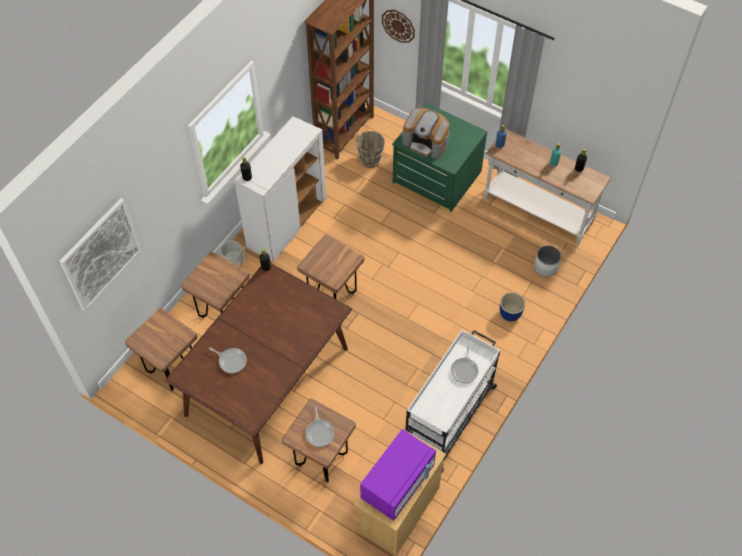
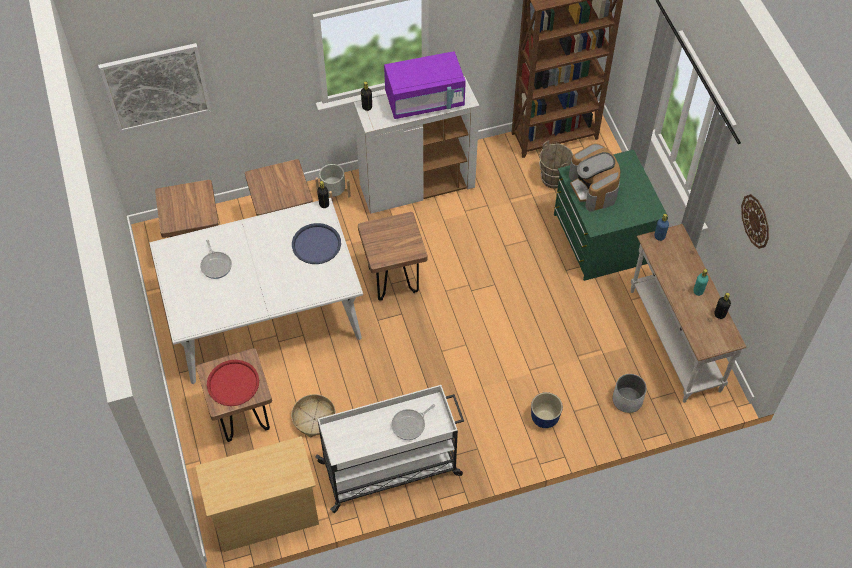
camera: 40 degrees right, 0 degrees up
(267, 380) = (265, 316): brown dining table -> white dining table
(288, 297) = (316, 244): none -> blue tray
(320, 432) = (233, 383): frying pan -> red tray
(369, 423) = (314, 419): none -> basket
(398, 25) = (643, 47): wall clock -> wall clock (756, 221)
(398, 483) = (249, 476): purple microwave -> purple microwave (425, 100)

